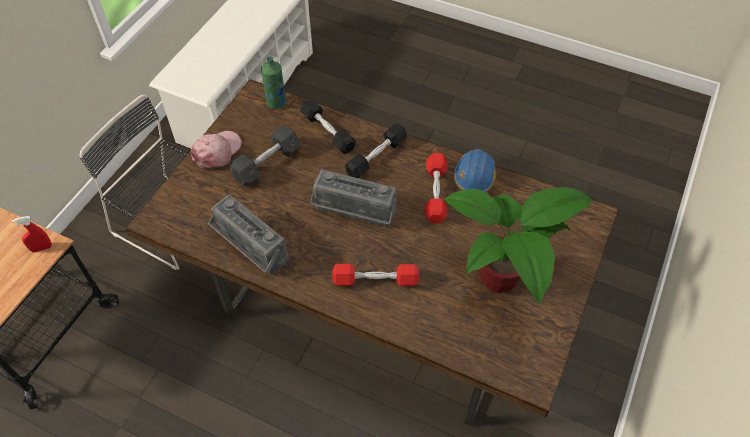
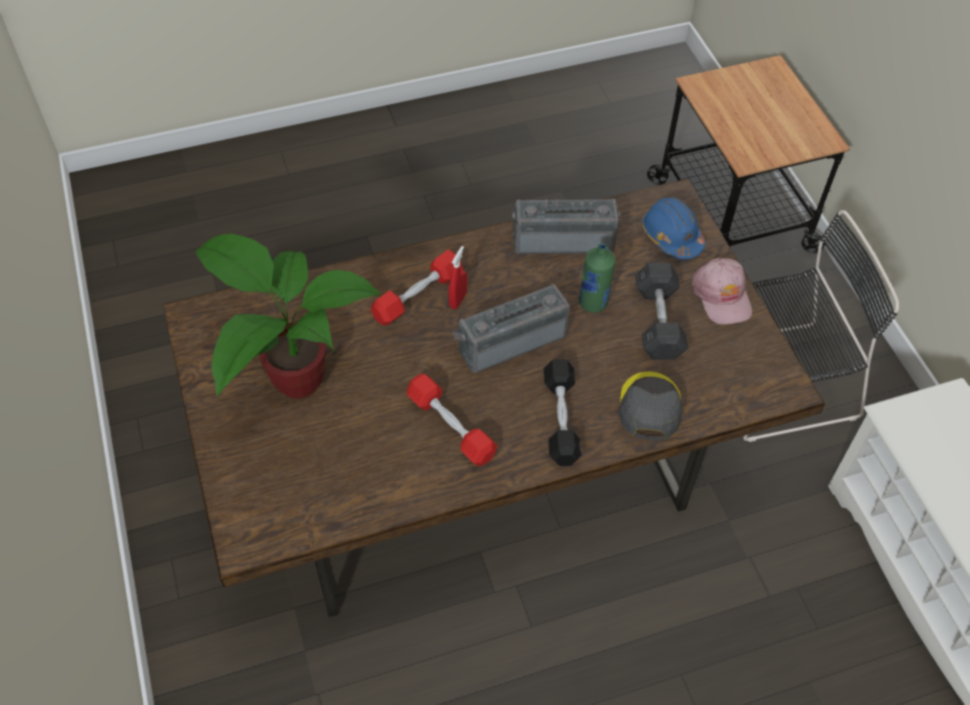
camera: 135 degrees right, 0 degrees up
(41, 248) = (750, 152): red spray bottle -> red spray bottle (458, 300)
(276, 103) = (750, 396): green bottle -> green bottle (593, 303)
(328, 132) = (649, 407): black dumbbell -> grey cap
(474, 176) = (428, 483): blue hard hat -> blue hard hat (671, 236)

